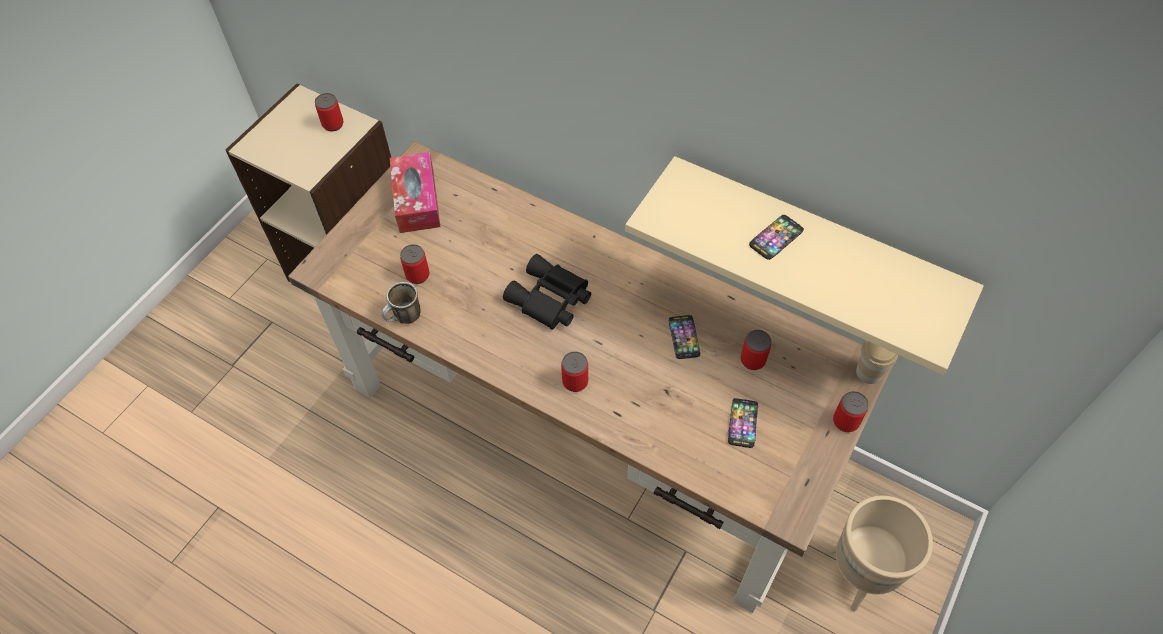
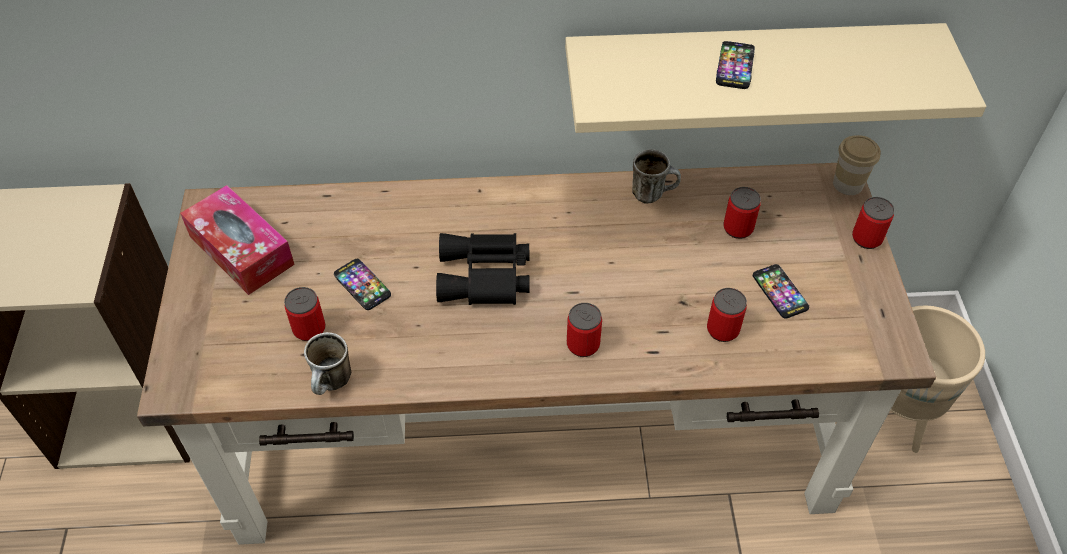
camera: 35 degrees left, 5 degrees down
(333, 124) = (65, 214): can -> can (722, 330)
(684, 337) = (655, 242): phone -> phone (362, 285)
(712, 301) = (653, 193): none -> mug

